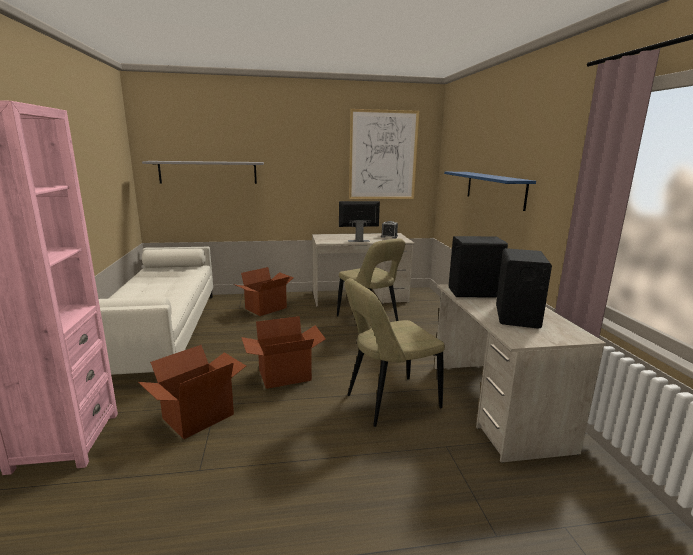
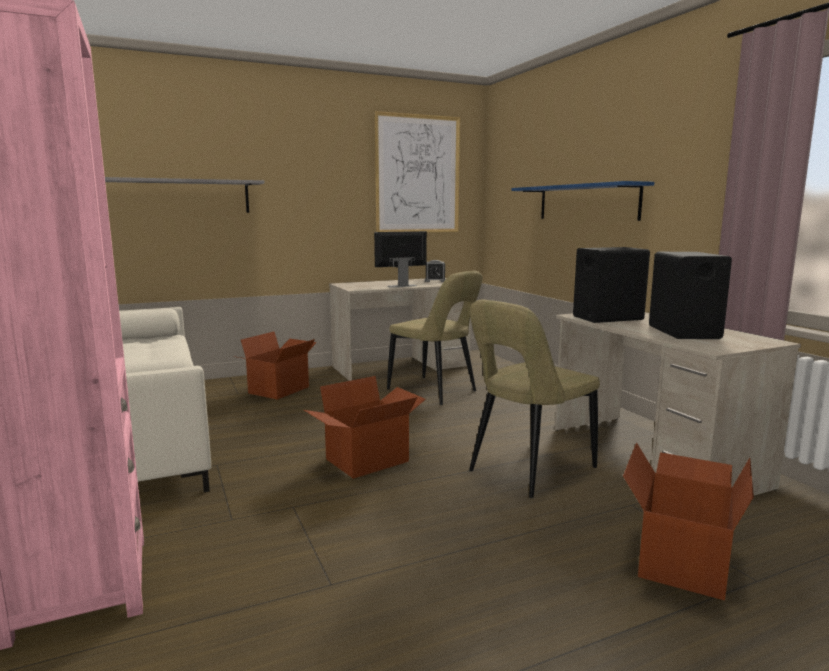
camera: 15 degrees left, 5 degrees down
(198, 416) = (277, 523): cardboard box -> cardboard box (680, 562)

